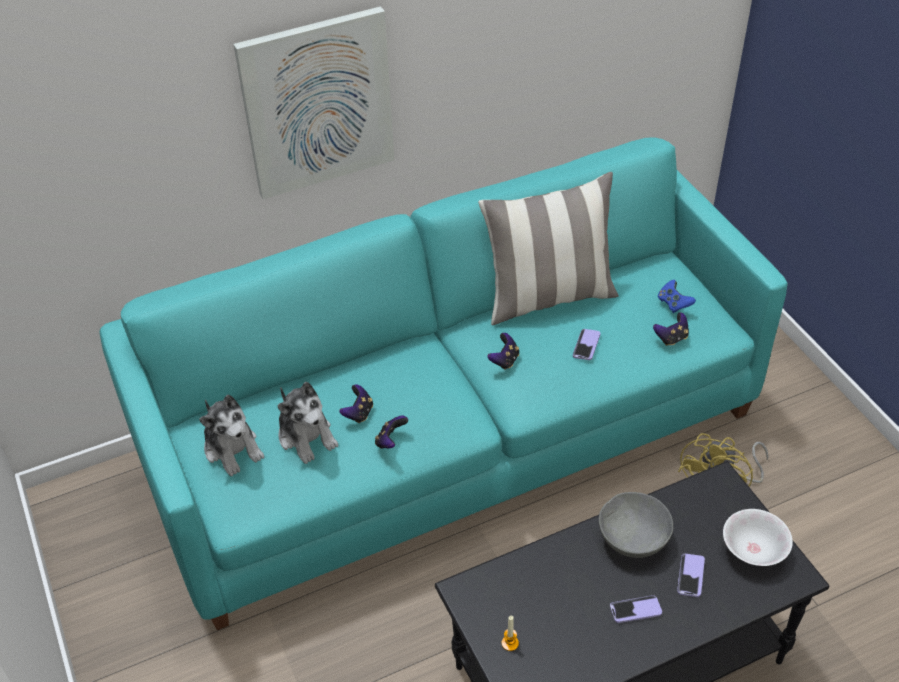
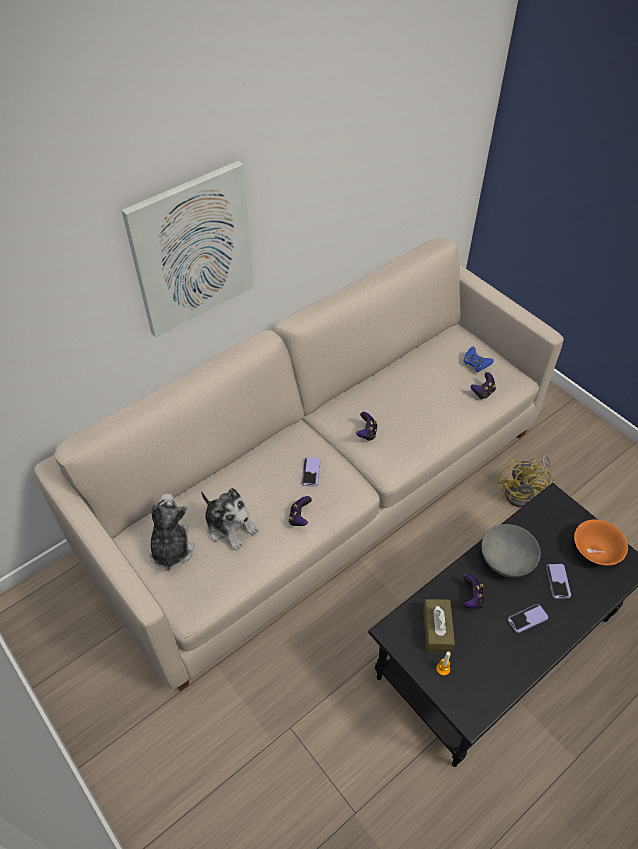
camera: 15 degrees left, 5 degrees up
(233, 448) = (171, 548): plush toy -> plush toy turned 135 degrees counterclockwise
(358, 413) = (266, 499): game controller -> game controller (472, 598)
(453, 437) = (319, 491): turquoise sofa -> beige sofa
(518, 599) = (437, 630): none -> brown tissue box
(548, 297) = (382, 375): pillow -> none
(586, 345) = (424, 410): phone -> phone (311, 472)
(753, 550) = (595, 551): white bowl -> orange bowl

